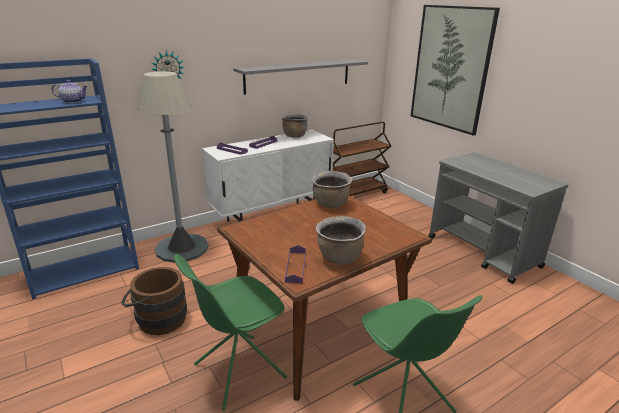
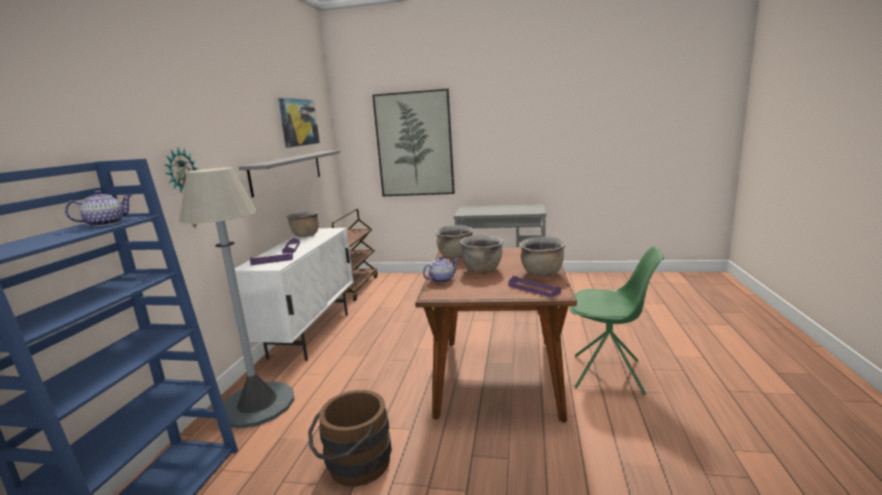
camera: 45 degrees left, 10 degrees down
(238, 371) = (499, 440): green chair -> none
(270, 220) = (442, 280): none -> teapot
(314, 227) = (483, 270): none -> brown cooking pot
(327, 30) = (298, 122): none -> picture

